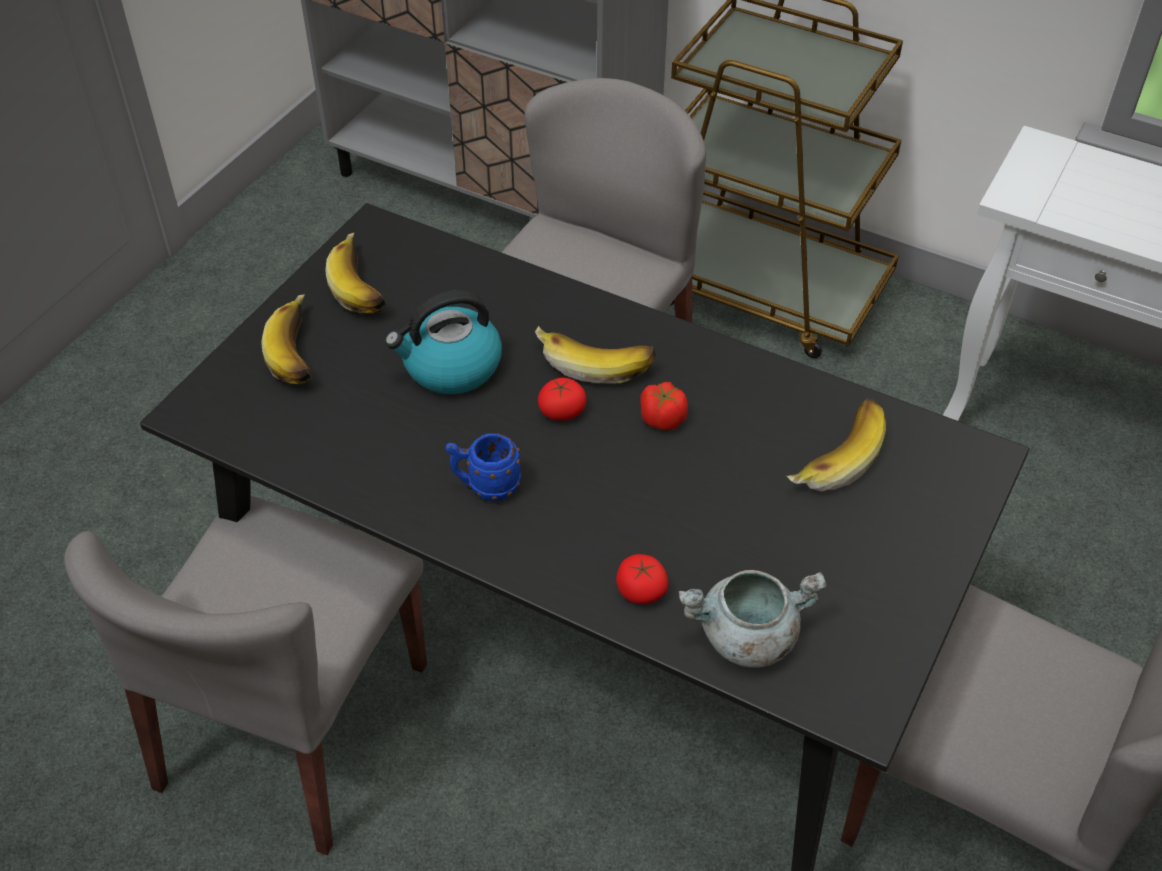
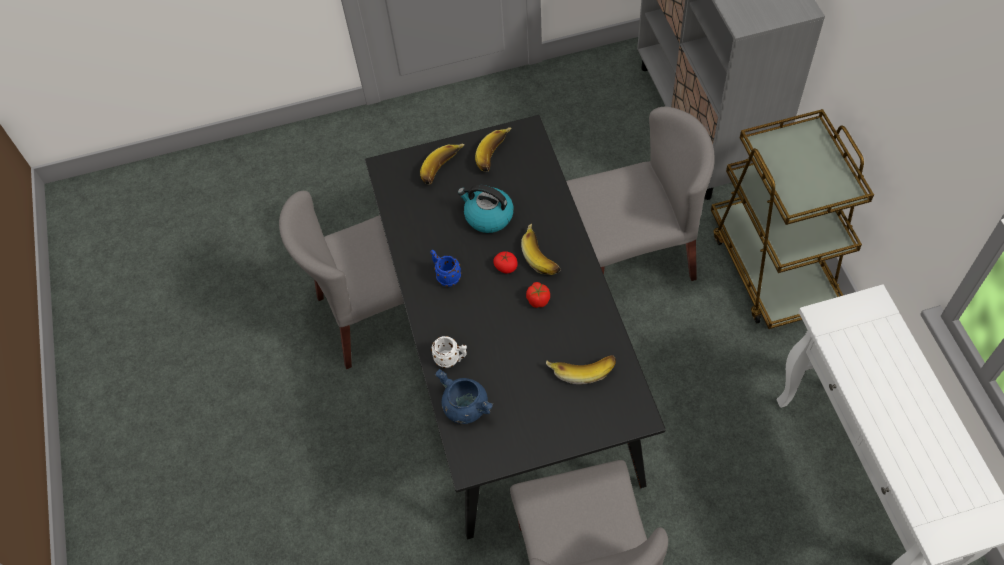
camera: 50 degrees right, 10 degrees up
(641, 590) = (451, 359): tomato -> white mug
(747, 638) = (465, 407): grey cooking pot -> blue cooking pot

